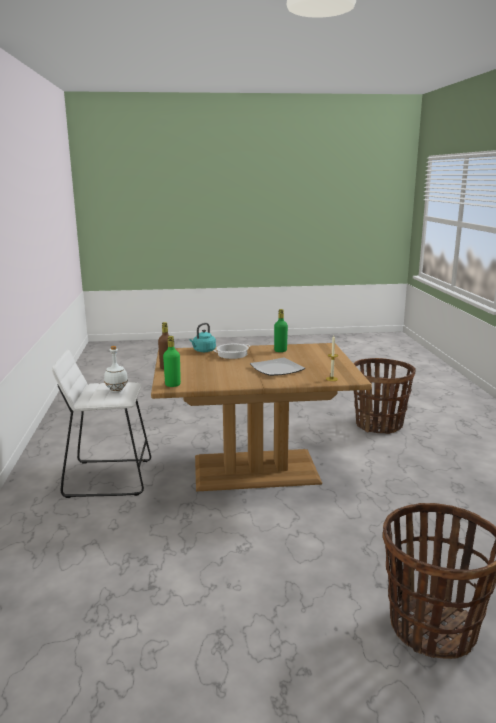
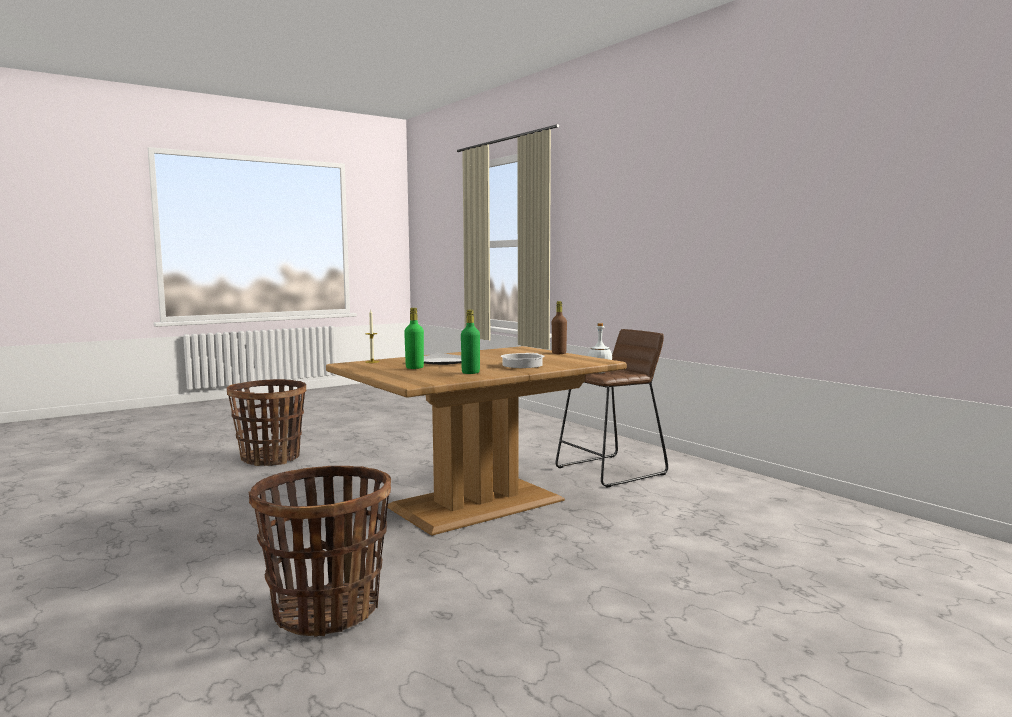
camera: 150 degrees right, 10 degrees down
(109, 477) = (611, 471): white stool -> brown stool
(172, 385) = (518, 348): green bottle -> green bottle (414, 368)
(203, 351) = (565, 364): turquoise kettle -> none

